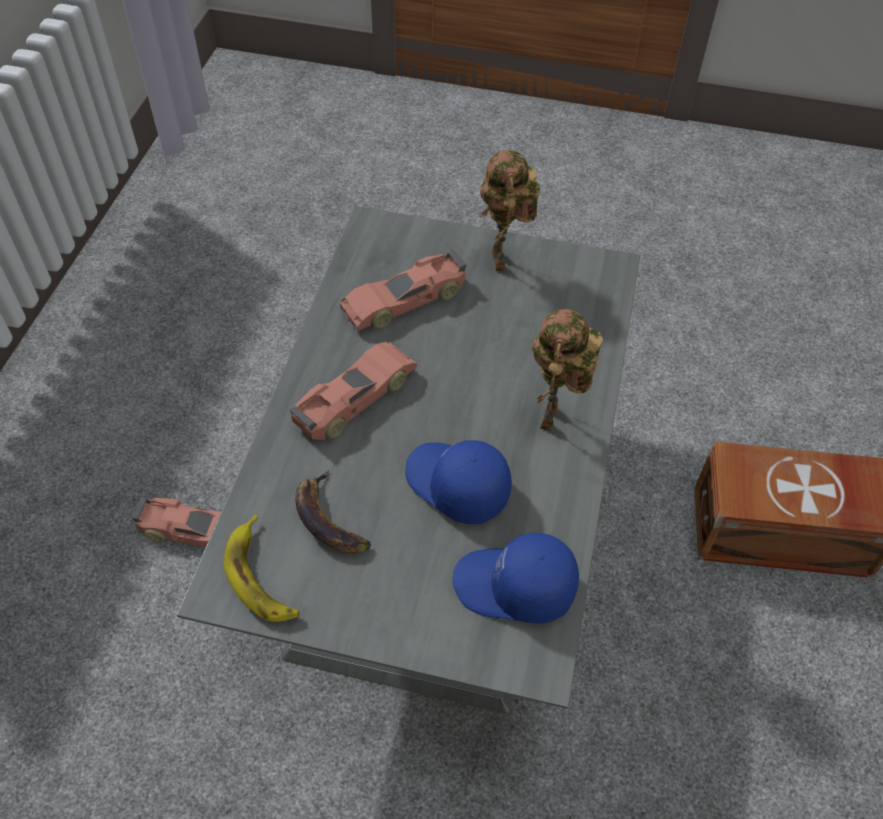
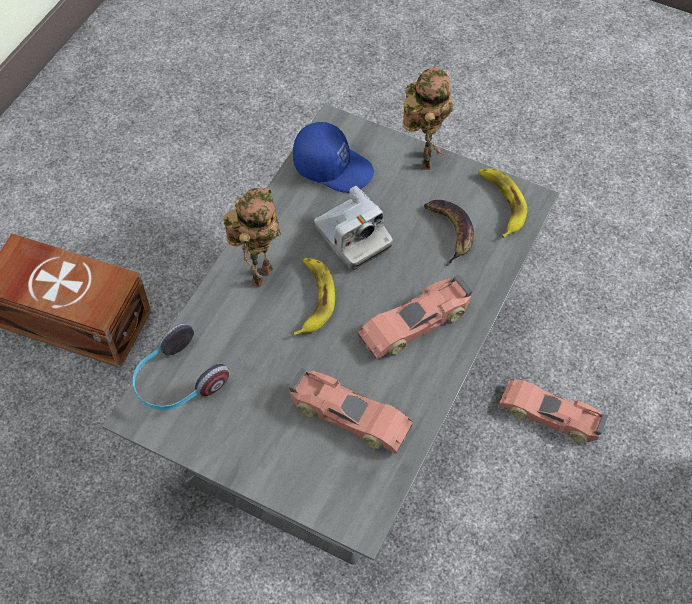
camera: 165 degrees left, 5 degrees up
(405, 300) = (349, 415): toy car -> toy car turned 45 degrees clockwise
(455, 486) = (352, 238): blue cap -> camera
(480, 404) = (313, 298): none -> banana
(502, 262) = (241, 442): toy robot -> toy robot (423, 158)
(589, 299) = (177, 382): none -> headphones

